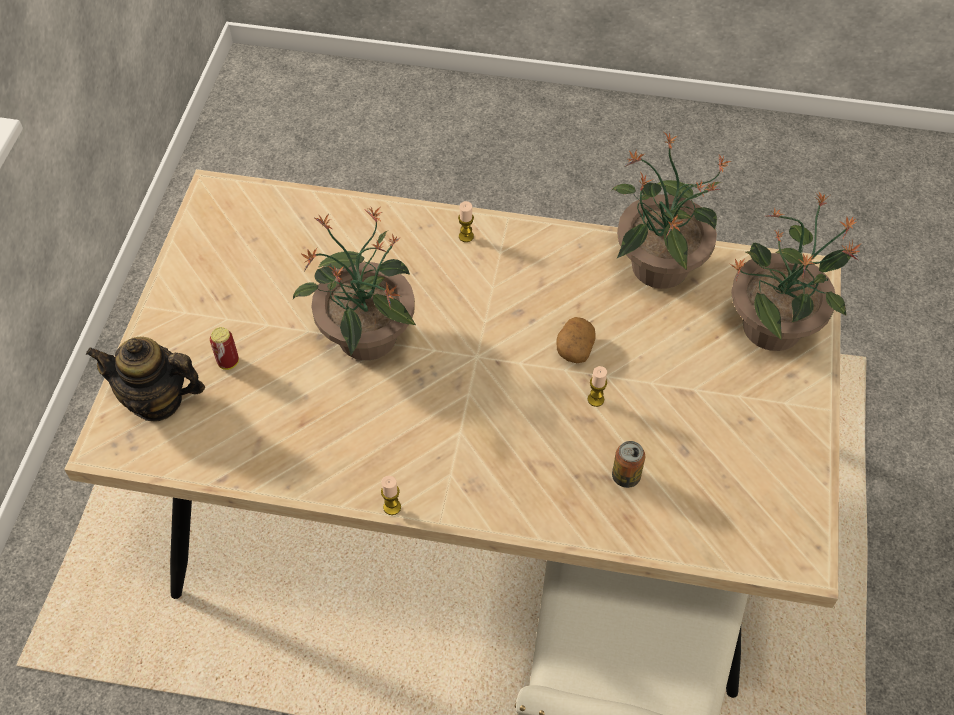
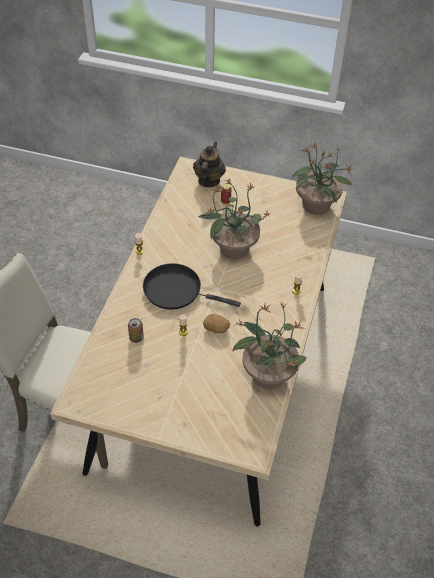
camera: 95 degrees right, 5 degrees down
(492, 423) = (176, 290): none -> black frying pan
(774, 326) = (219, 424): potted plant -> potted plant (316, 206)

